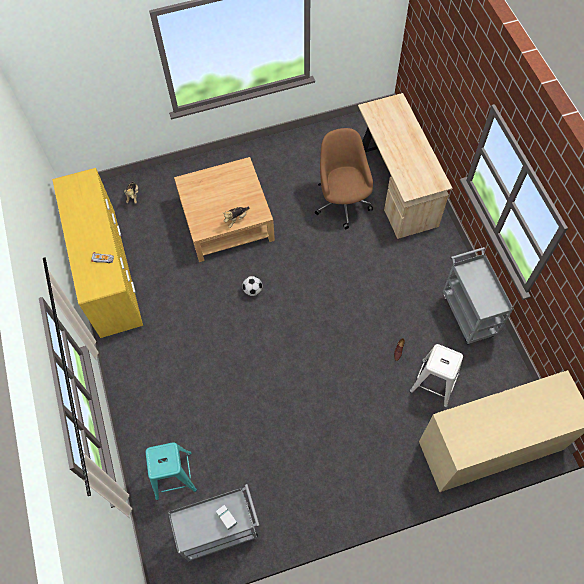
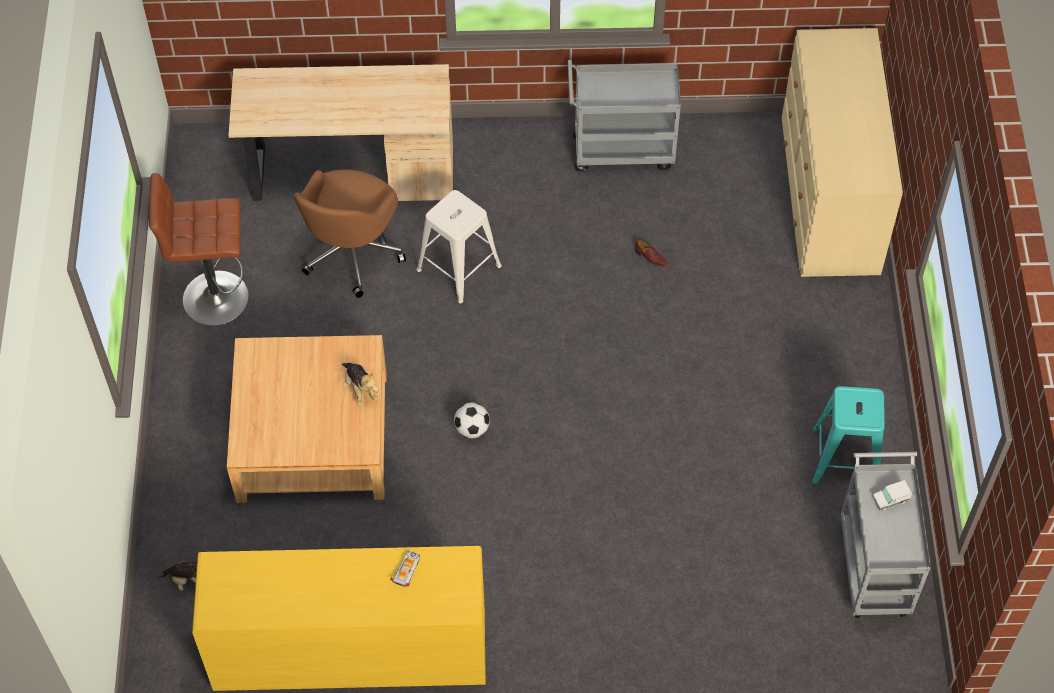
camera: 75 degrees left, 5 degrees down
(173, 475) = (766, 618): turquoise stool -> turquoise stool (845, 458)
(294, 153) = (215, 297): none -> brown stool
(342, 203) = (353, 255): brown office chair -> brown office chair turned 75 degrees counterclockwise
(434, 382) = (716, 228): white stool -> white stool (459, 268)

